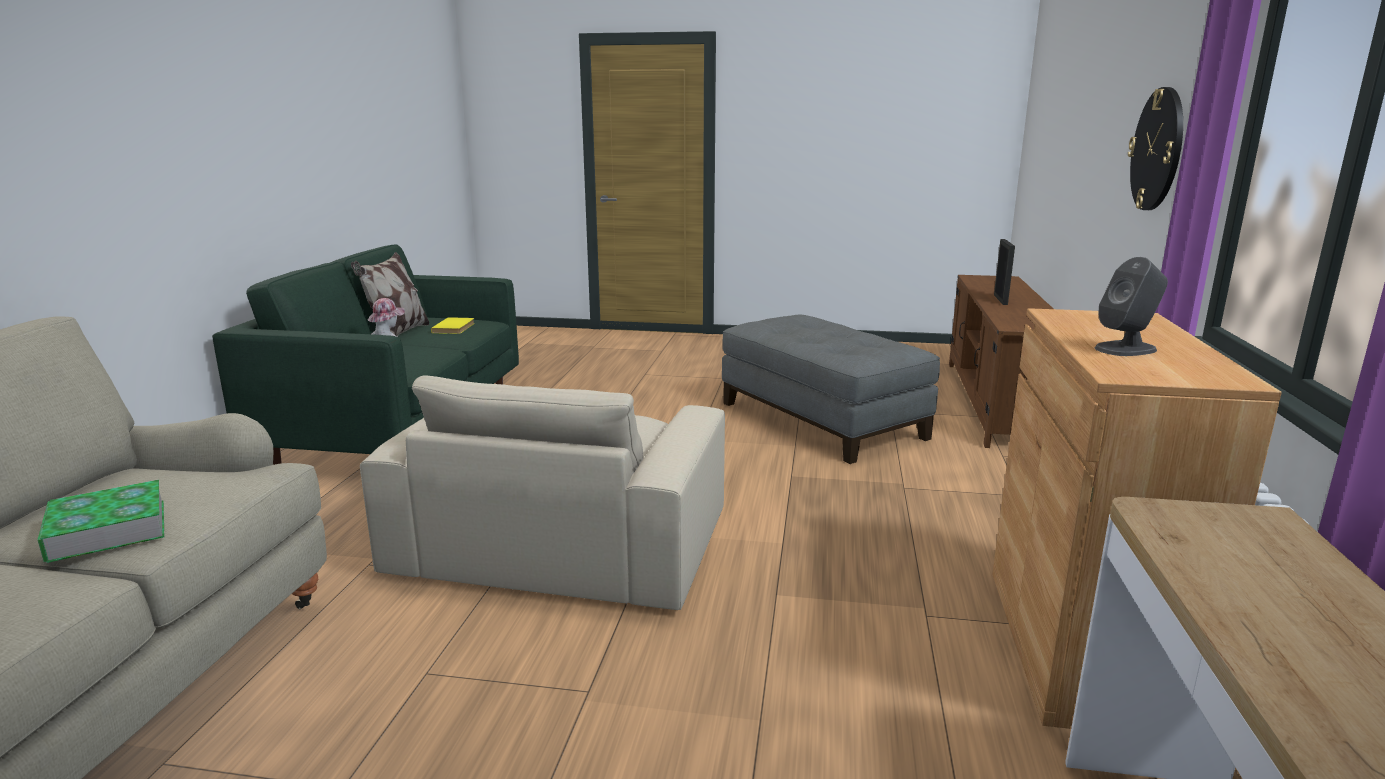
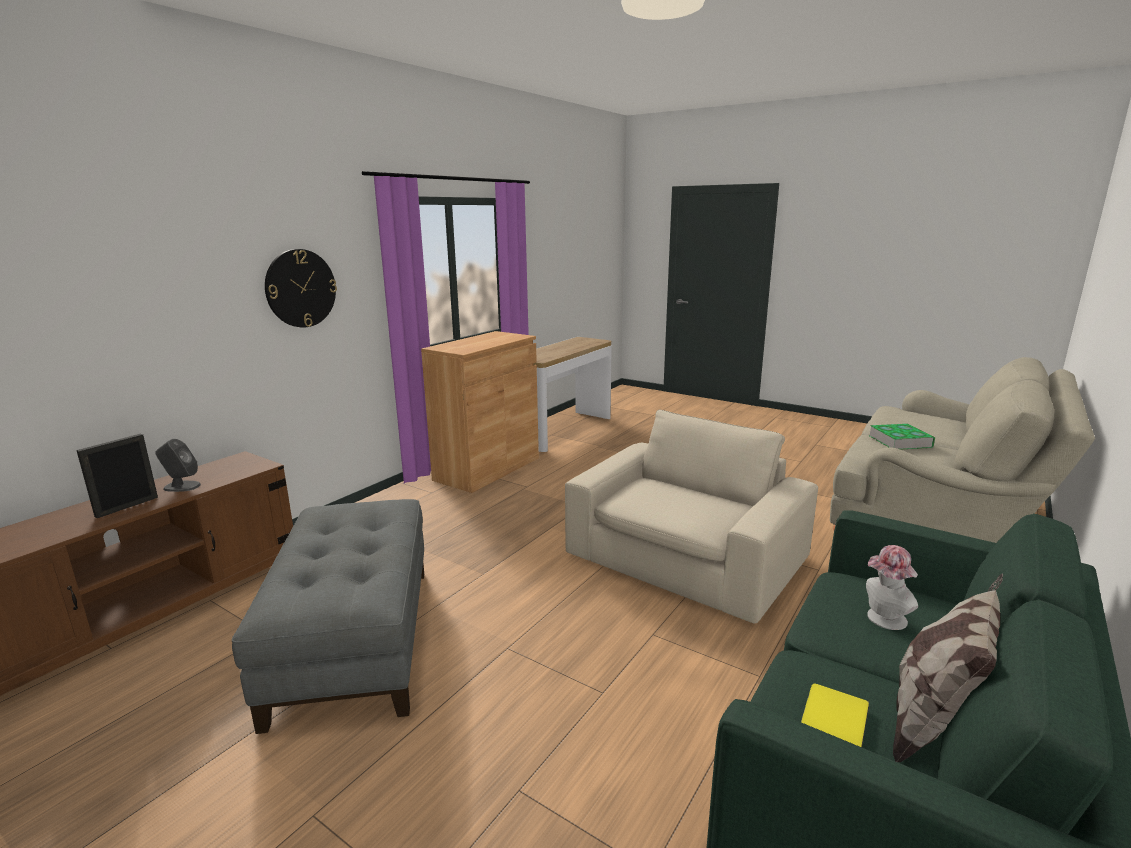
camera: 155 degrees left, 0 degrees up
(1126, 349) = (493, 340): grey speaker -> grey speaker (181, 486)

